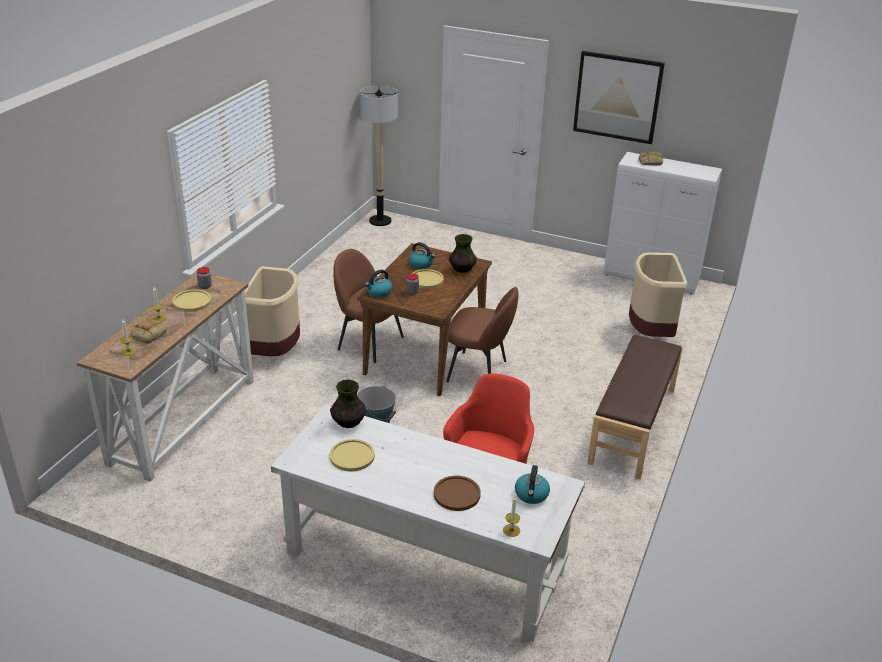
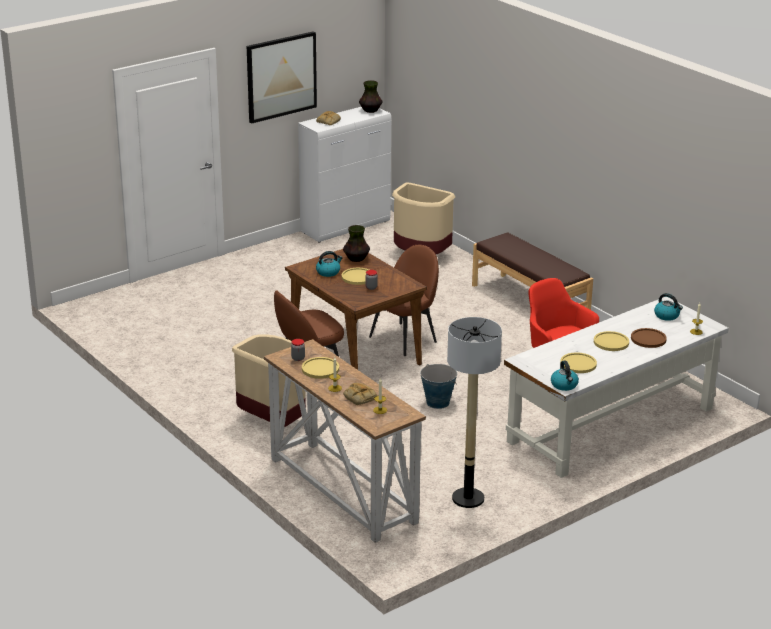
camera: 60 degrees left, 5 degrees down
(348, 422) = (536, 356): vase -> vase (370, 111)
(378, 292) = (357, 301): kettle -> kettle (564, 385)
(380, 221) = (87, 309): floor lamp -> floor lamp (468, 498)
(424, 467) = (611, 342): none -> yellow plate

